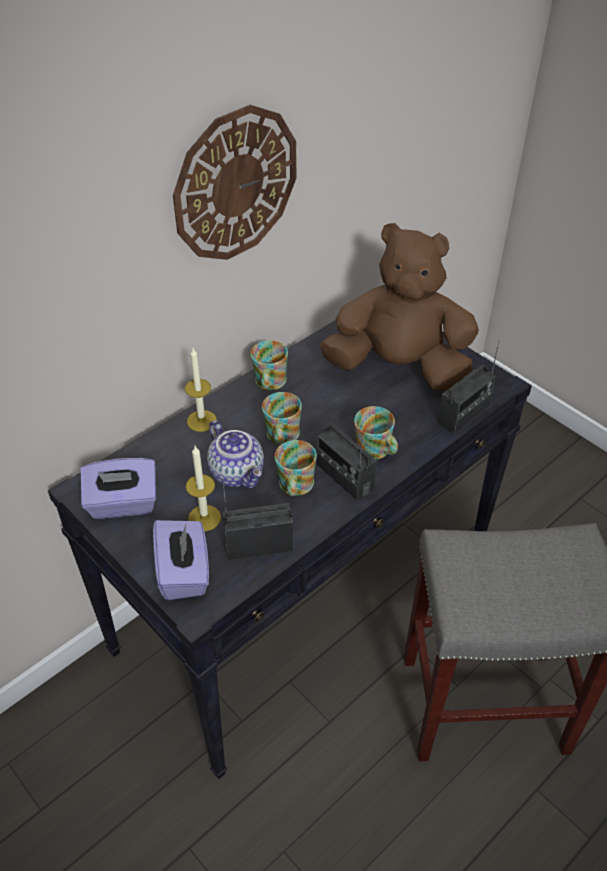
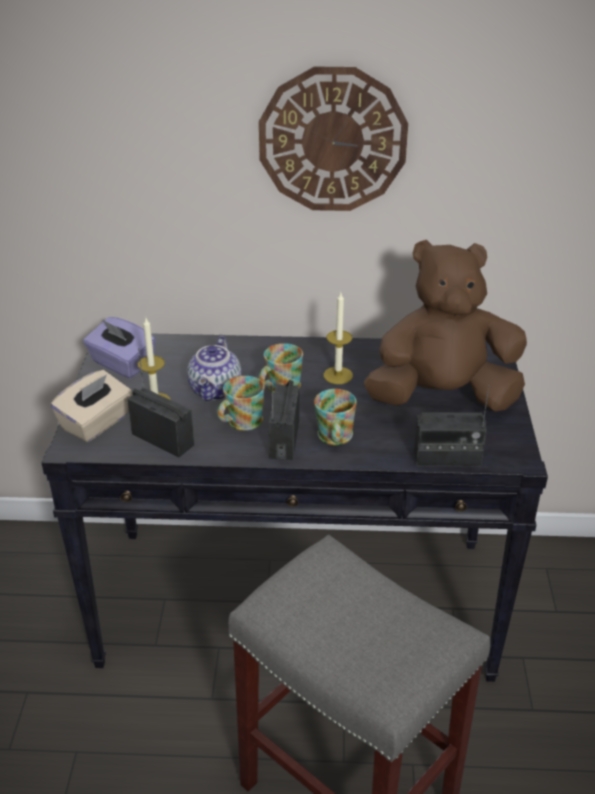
camera: 45 degrees right, 10 degrees down
(184, 573) = (96, 423): purple tissue box -> beige tissue box
(201, 421) = (241, 347): candle -> candle (338, 375)
(269, 383) = (323, 351): mug -> none
(399, 367) = (442, 397): brown plush toy -> brown plush toy turned 60 degrees counterclockwise

